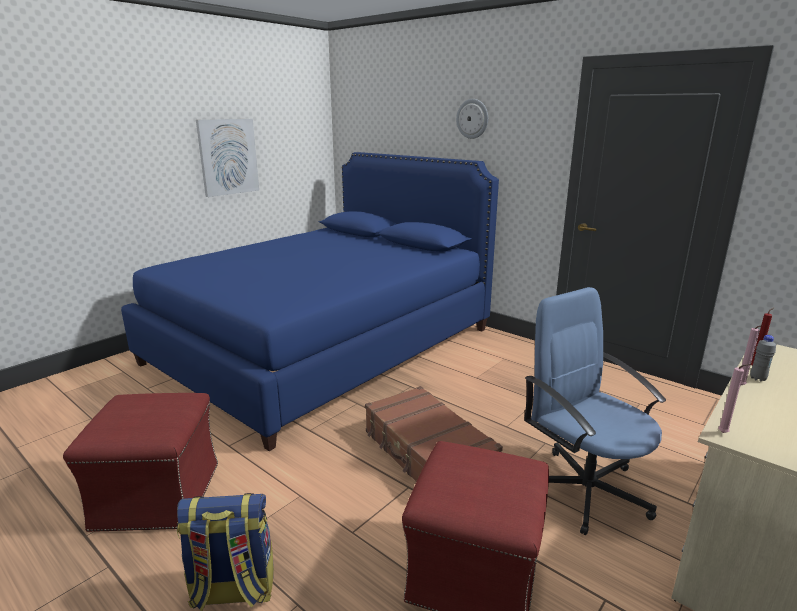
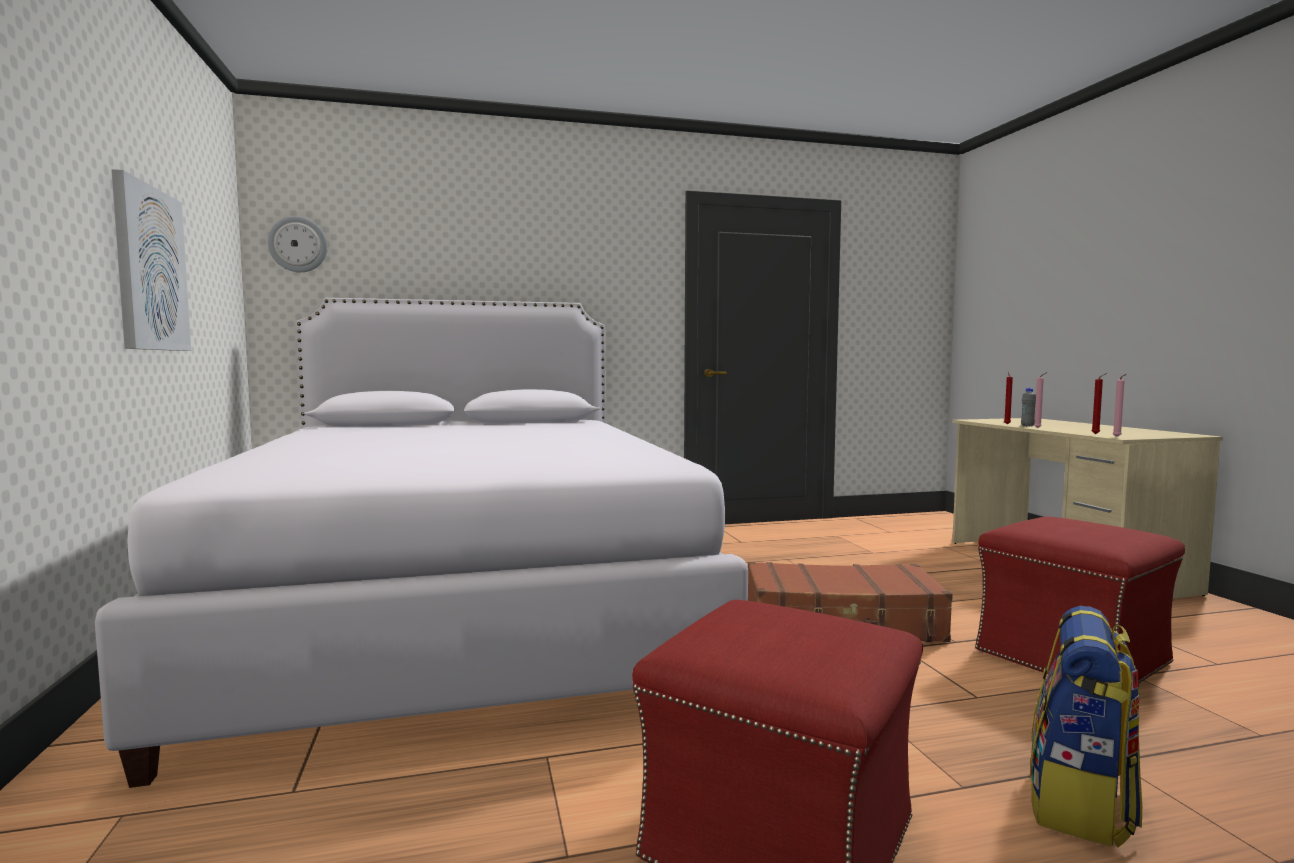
camera: 55 degrees left, 15 degrees down
(323, 346) = (463, 607): blue bed -> white bed
(472, 118) = (549, 251): wall clock -> wall clock (298, 244)
(585, 489) = (957, 586): blue office chair -> none
(735, 420) = (1097, 434): none -> red candle

